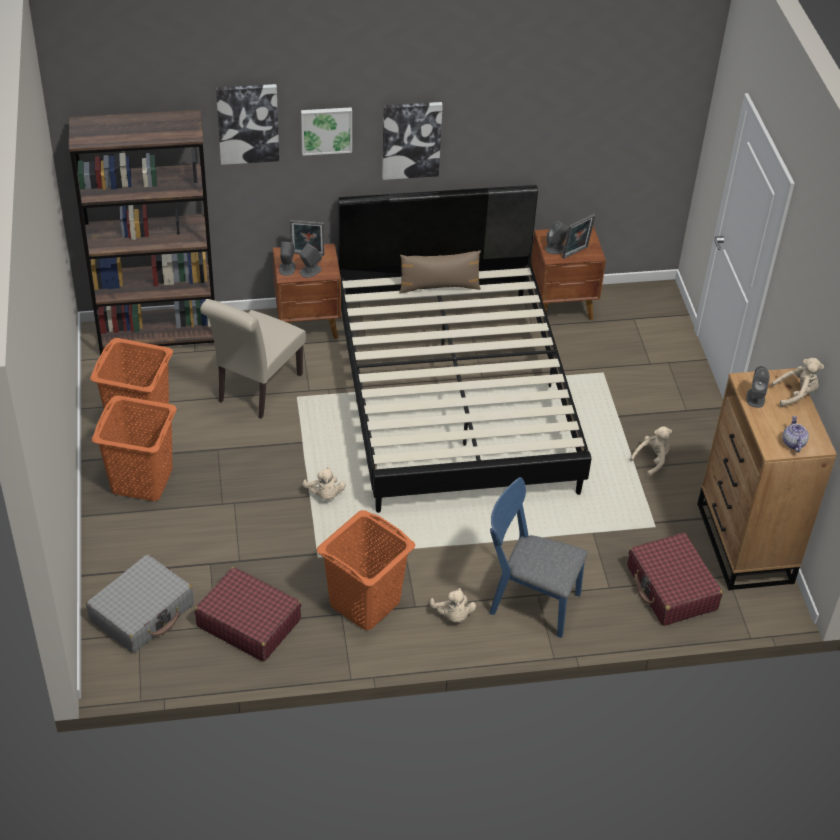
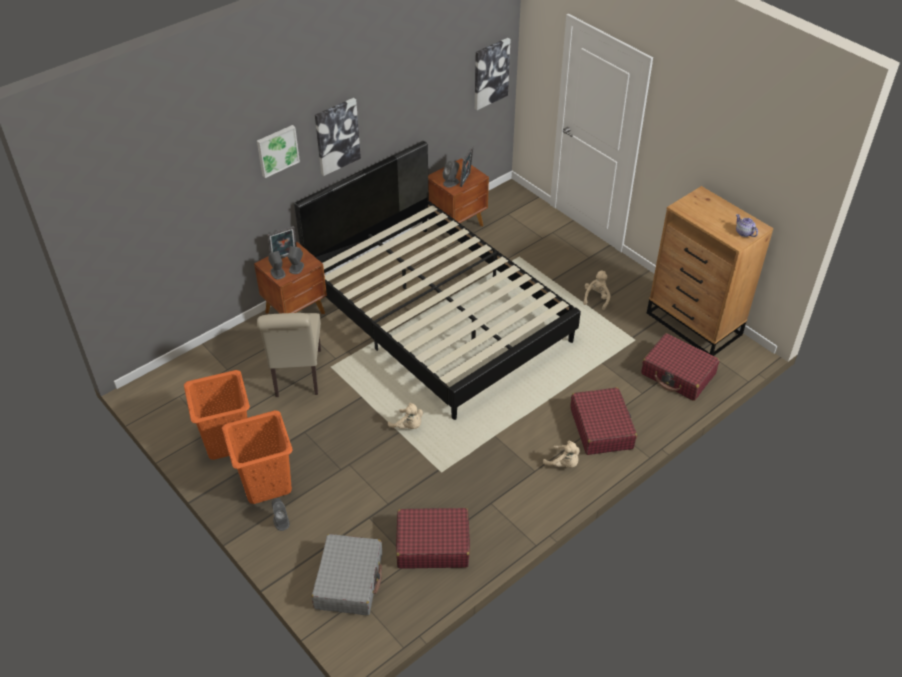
camera: 30 degrees left, 0 degrees up
(159, 335) = (190, 370): brown bookcase -> none
(247, 123) = (219, 166): picture -> picture (490, 73)
(364, 603) = (499, 487): orange laundry basket -> none
(439, 286) = (383, 243): brown pillow -> none
(528, 600) = (601, 428): blue chair -> red suitcase
(755, 398) = (696, 215): grey speaker -> grey speaker (281, 521)
(796, 394) = (716, 202): beige plush toy -> none

